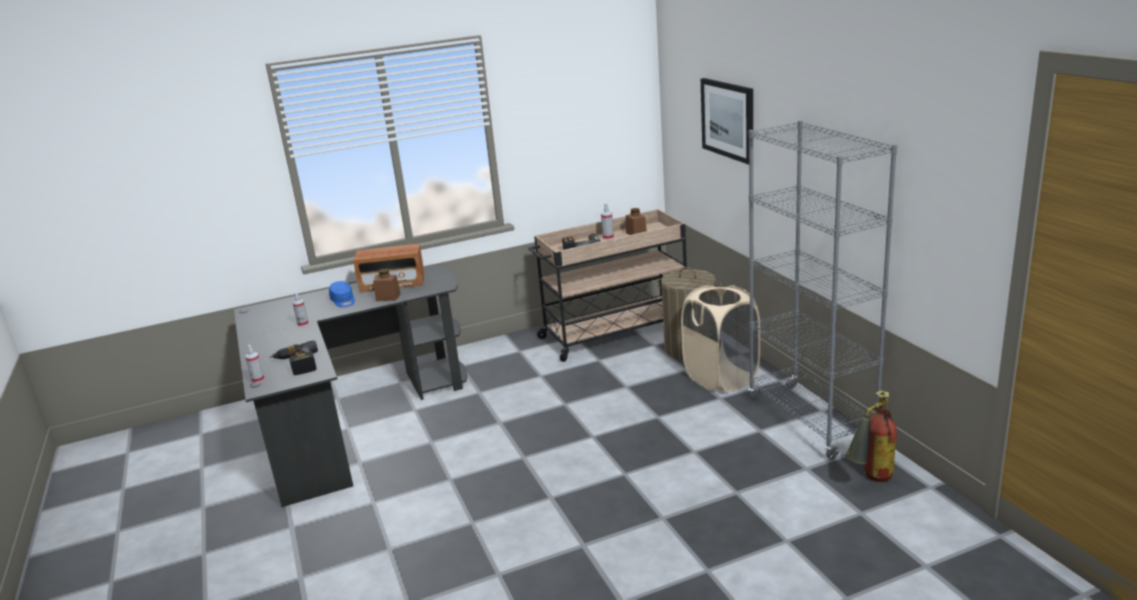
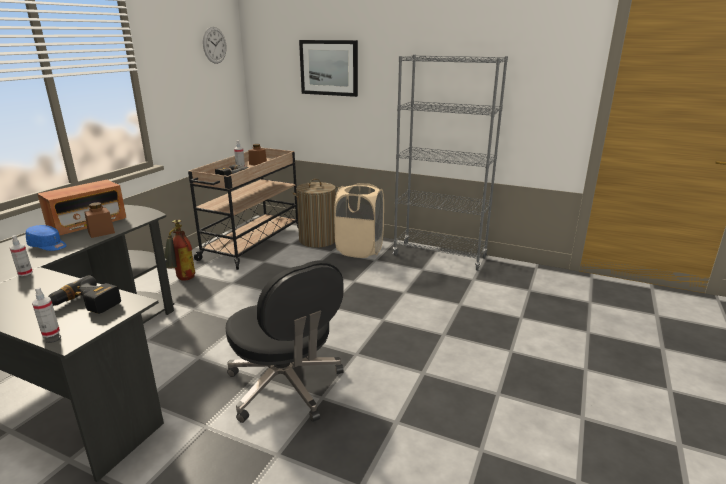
camera: 45 degrees left, 0 degrees up
(459, 499) = (286, 387): none -> black office chair
(609, 81) = (214, 45): none -> wall clock
(870, 480) = (509, 274): fire extinguisher -> fire extinguisher (182, 280)

